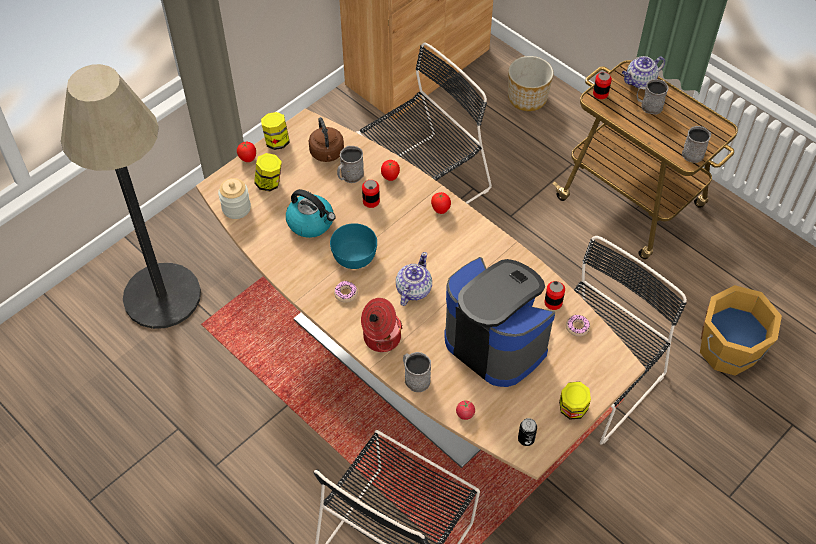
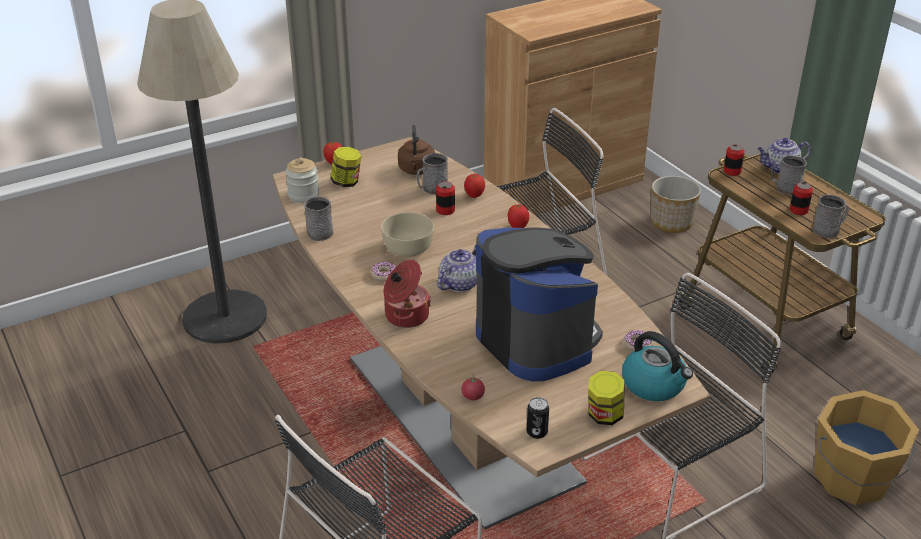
camera: 15 degrees right, 20 degrees down
(277, 142) = (369, 155): jar -> none
(311, 222) = (375, 216): kettle -> kettle (654, 385)
(354, 255) = (407, 247): turquoise bowl -> beige bowl
(415, 378) = (428, 355): grey mug -> grey mug (318, 231)
(553, 303) = (616, 319): can -> can (798, 210)

